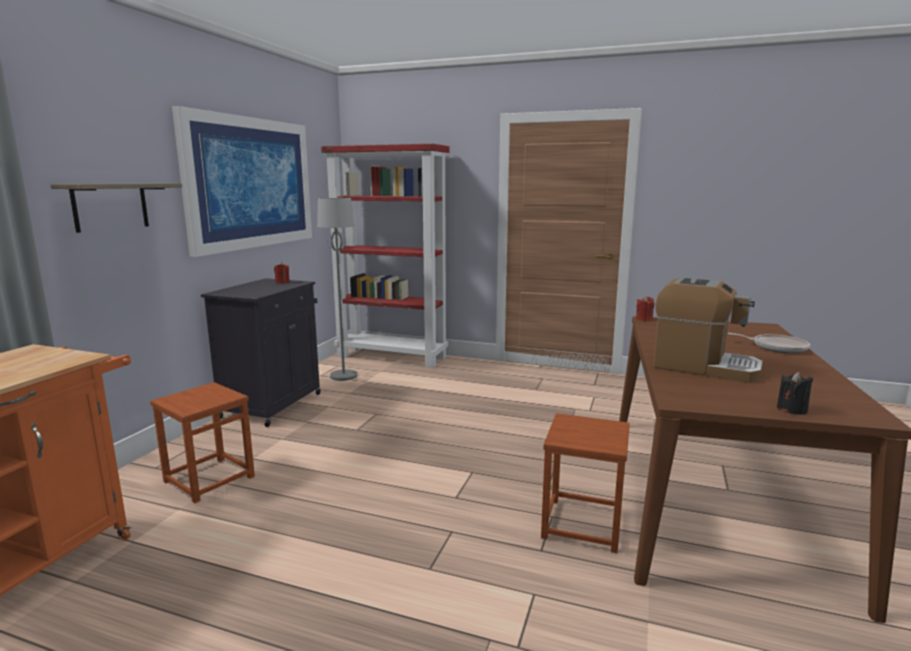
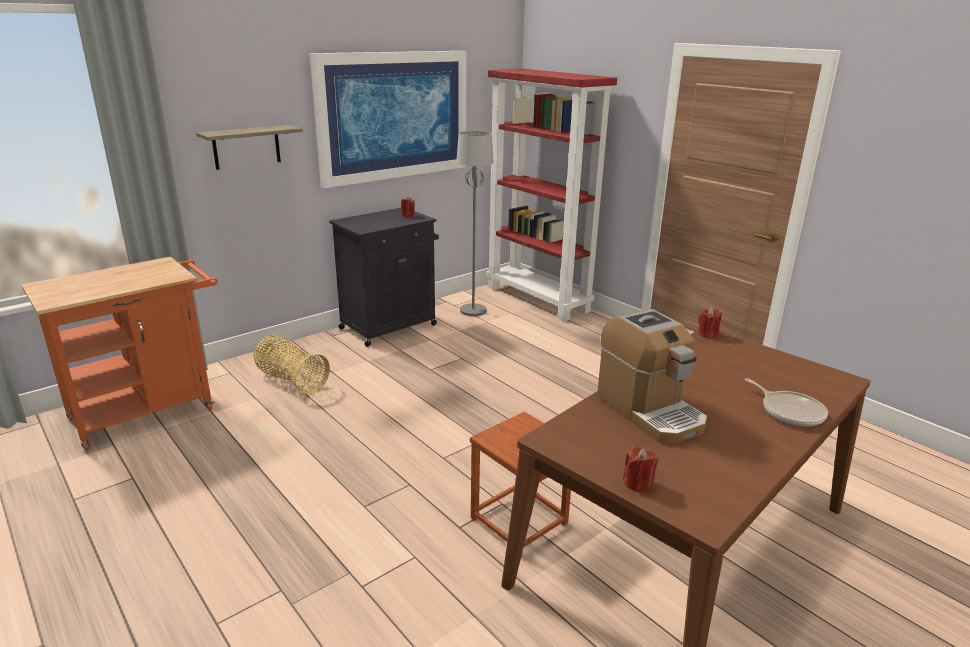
camera: 30 degrees right, 10 degrees up
(209, 479) = (291, 380): brown stool -> basket
(791, 409) = (638, 483): black candle -> red candle

